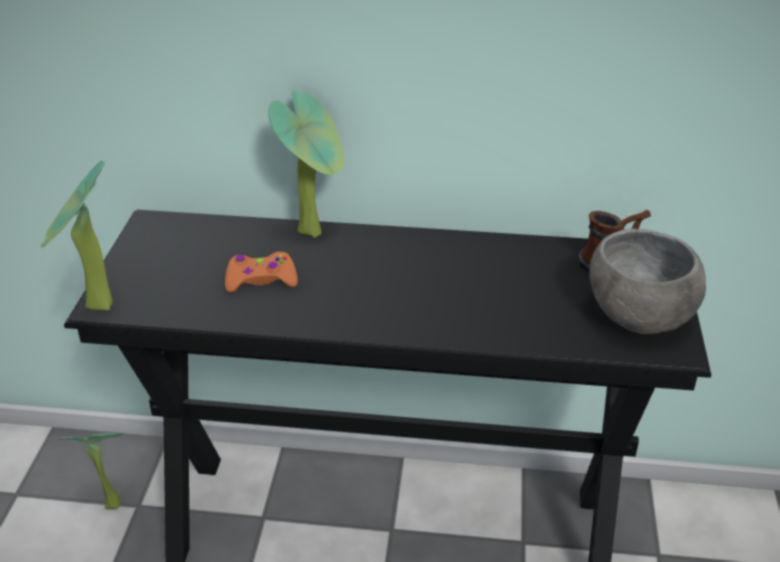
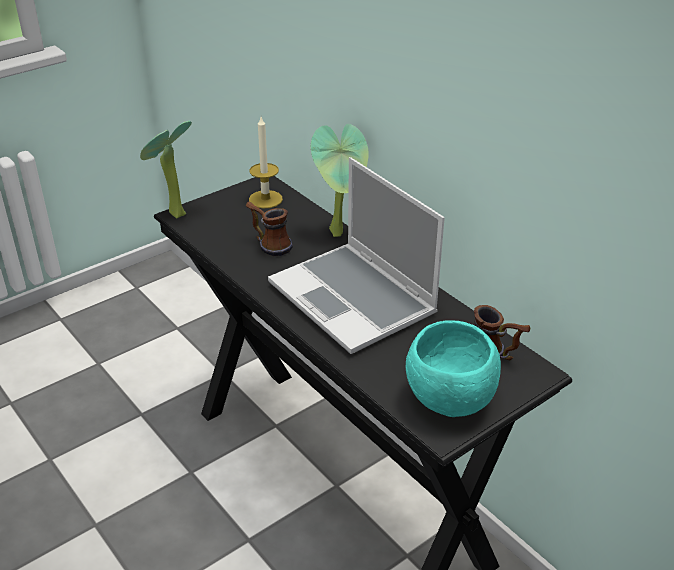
camera: 45 degrees right, 0 degrees up
(109, 501) = (213, 361): potted plant -> none
(181, 238) = (265, 199): none -> candle
(261, 280) = (269, 244): orange game controller -> mug
(430, 284) = (354, 299): none -> laptop
(640, 319) = (449, 400): grey bowl -> turquoise bowl

